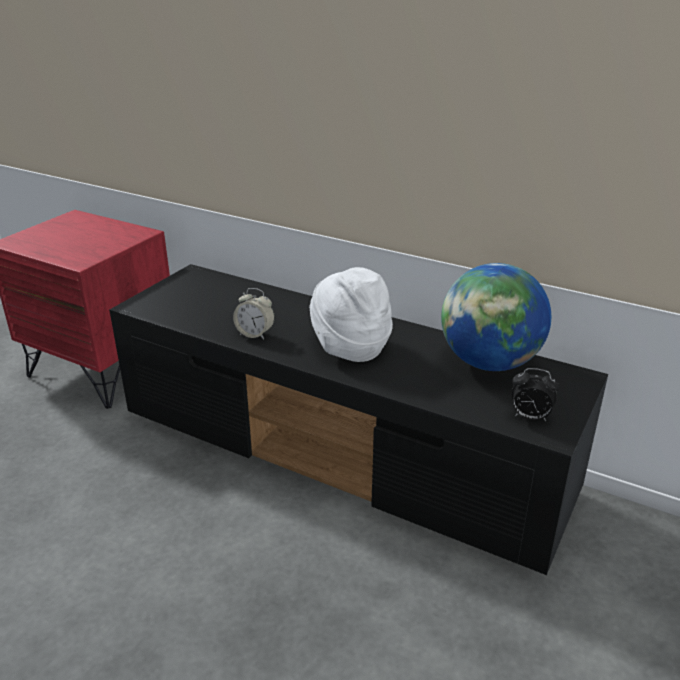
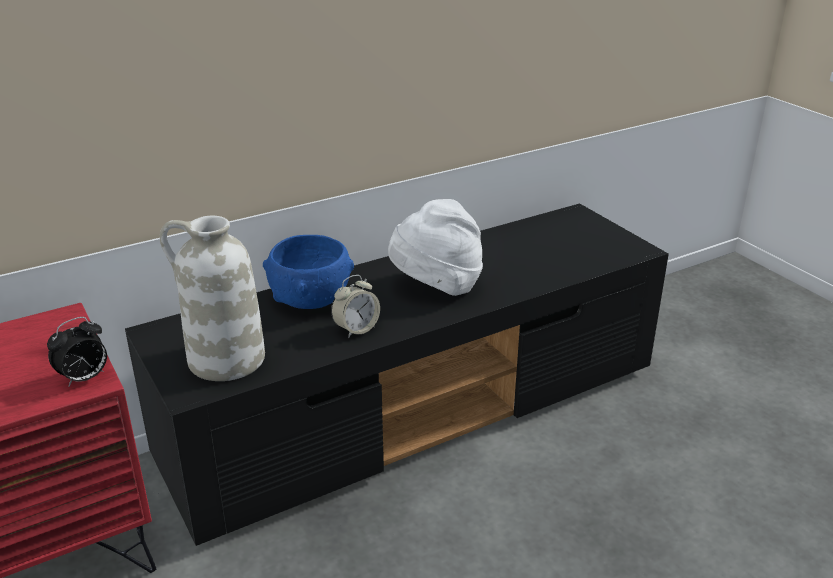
camera: 60 degrees left, 0 degrees up
(178, 303) = (225, 360): none -> white vase
(280, 305) = (311, 299): none -> blue bowl
(489, 363) = (525, 237): globe -> none
(529, 417) = (612, 250): alarm clock -> alarm clock (84, 378)

